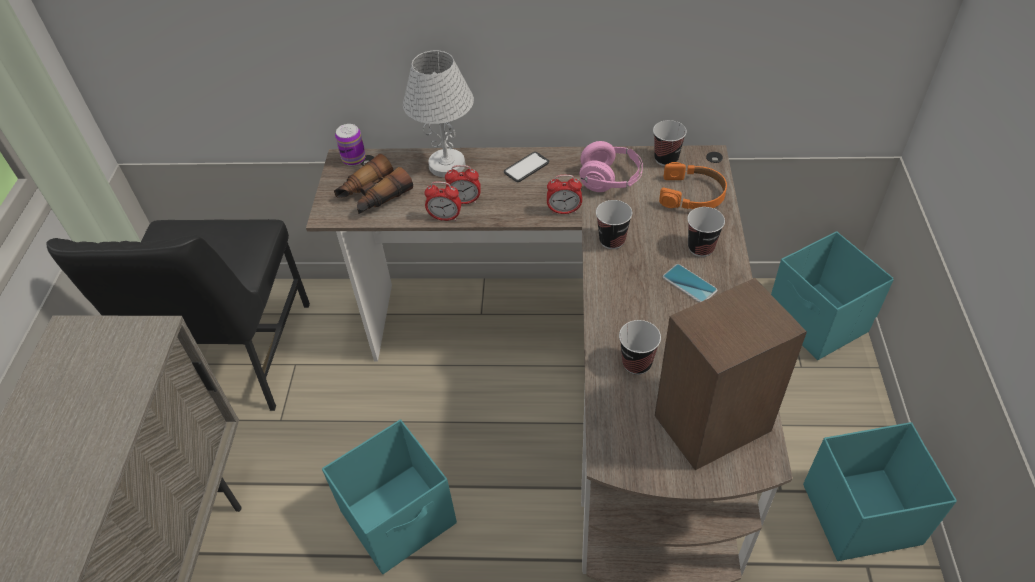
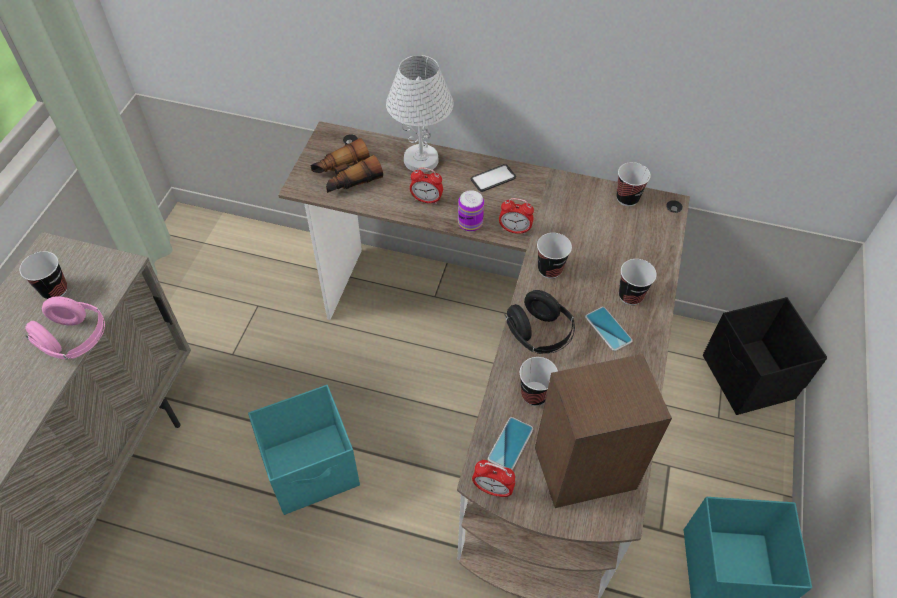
camera: 10 degrees right, 5 degrees up
(83, 372) = (54, 290): none -> cup
(234, 356) = (207, 286): black chair -> none
(354, 158) = (338, 135): can -> can (470, 223)
(445, 217) = (404, 212): alarm clock -> alarm clock (492, 489)
(610, 180) = (567, 208): pink headphones -> pink headphones (74, 340)
(622, 304) = (539, 334): none -> black headphones
(628, 417) = (510, 444): none -> phone
(692, 194) = (640, 240): orange headphones -> none
(818, 322) = (749, 378): turquoise storage box -> black storage box

